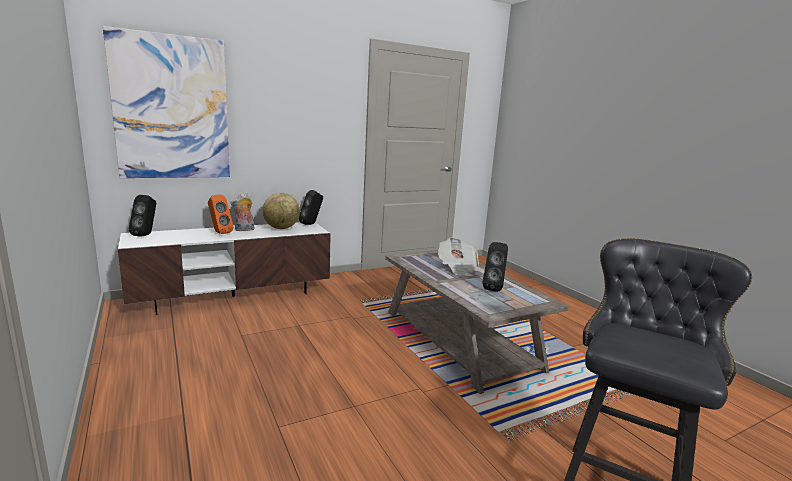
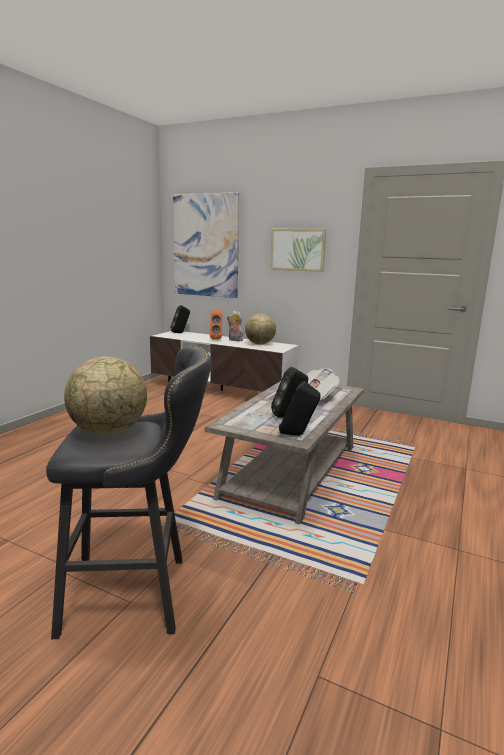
camera: 55 degrees right, 0 degrees up
(305, 117) = (297, 249): none -> picture
(311, 224) = (289, 346): black speaker -> black speaker (298, 435)
(646, 344) = (109, 432): none -> globe

